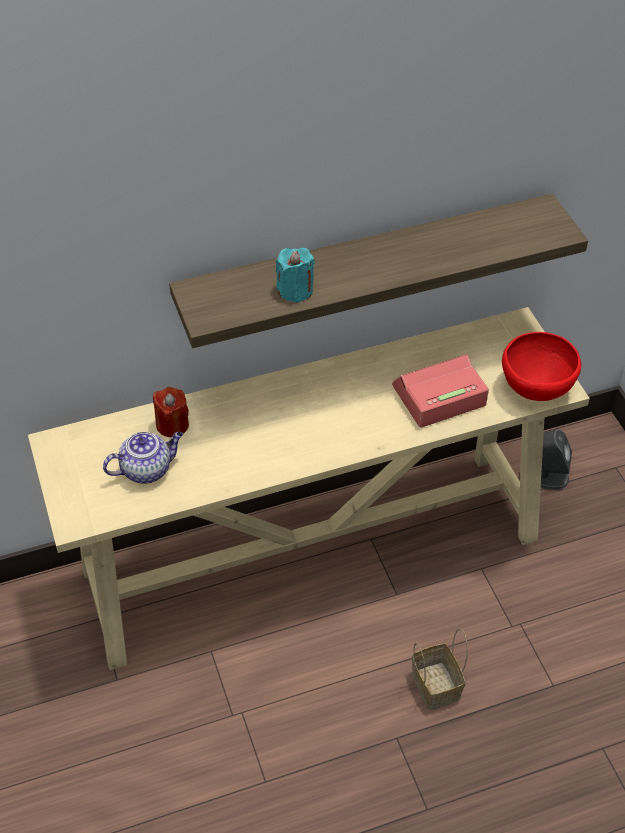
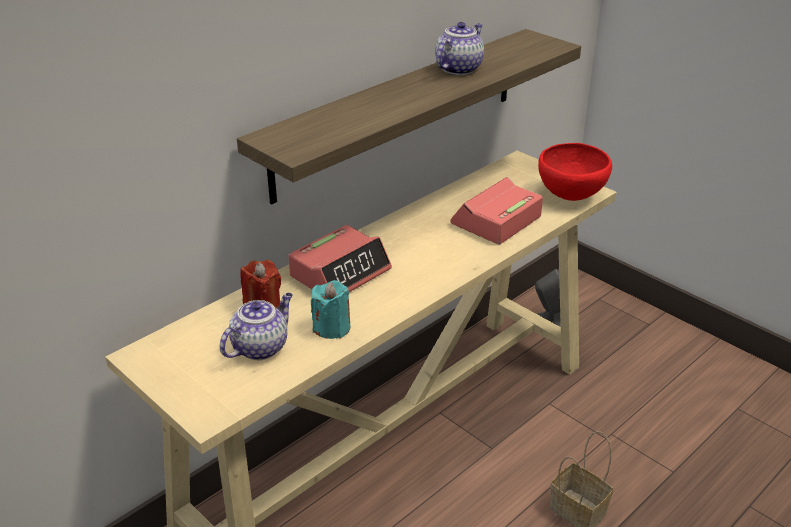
camera: 25 degrees left, 15 degrees down
(257, 411) = (340, 273): none -> alarm clock
(295, 290) = (366, 117): turquoise candle -> turquoise candle (332, 328)
(432, 242) = (458, 68): none -> teapot

